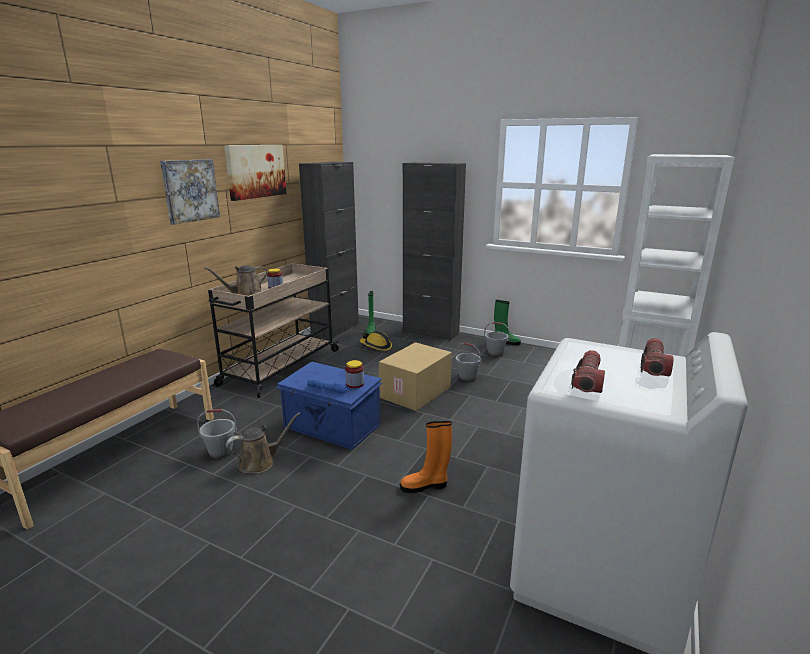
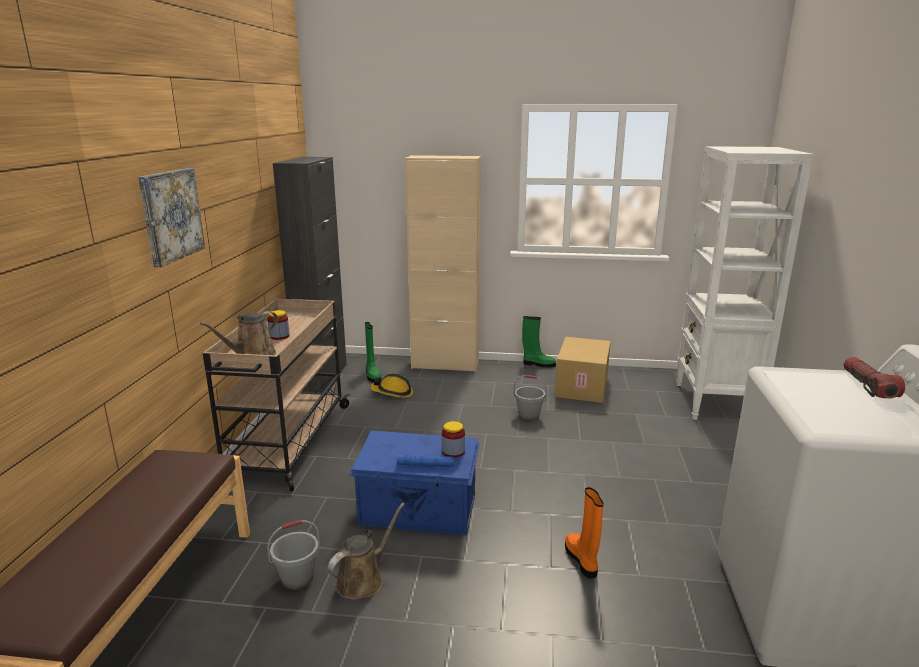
camera: 20 degrees left, 0 degrees up
(255, 171) = (232, 178): picture -> none
(416, 392) = (486, 446): cardboard box -> cardboard box (583, 387)
(425, 486) = (582, 560): orange boot -> orange boot turned 105 degrees clockwise
(430, 332) = (445, 364): black cabinet -> beige cabinet
(495, 353) = (537, 380): grey bucket -> none
(588, 380) = (838, 414): flashlight -> none

